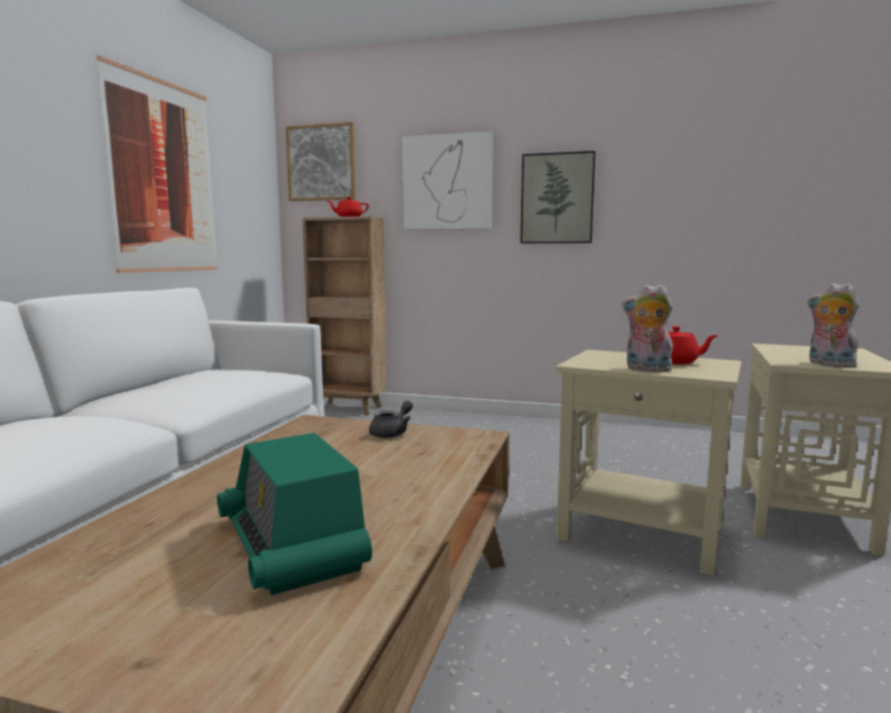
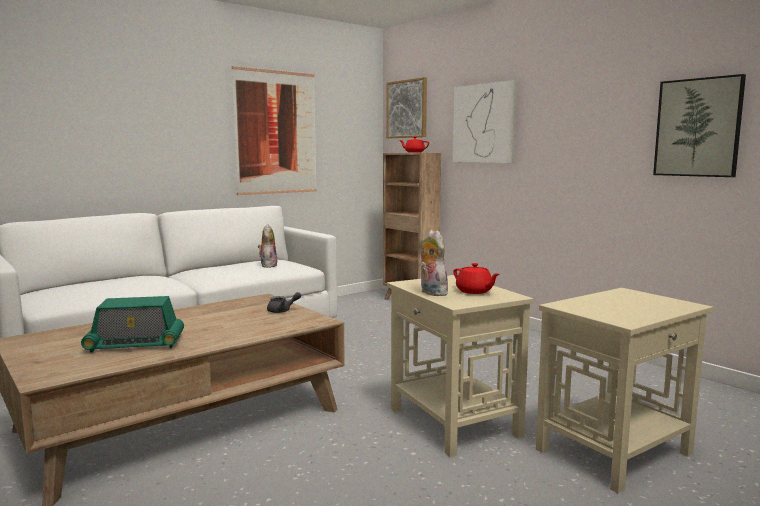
camera: 35 degrees right, 0 degrees up
(291, 545) = (135, 344): radio -> radio turned 105 degrees counterclockwise
(557, 198) = (563, 137): picture -> picture (698, 127)
(828, 364) = (591, 311): plush toy -> plush toy (268, 265)

